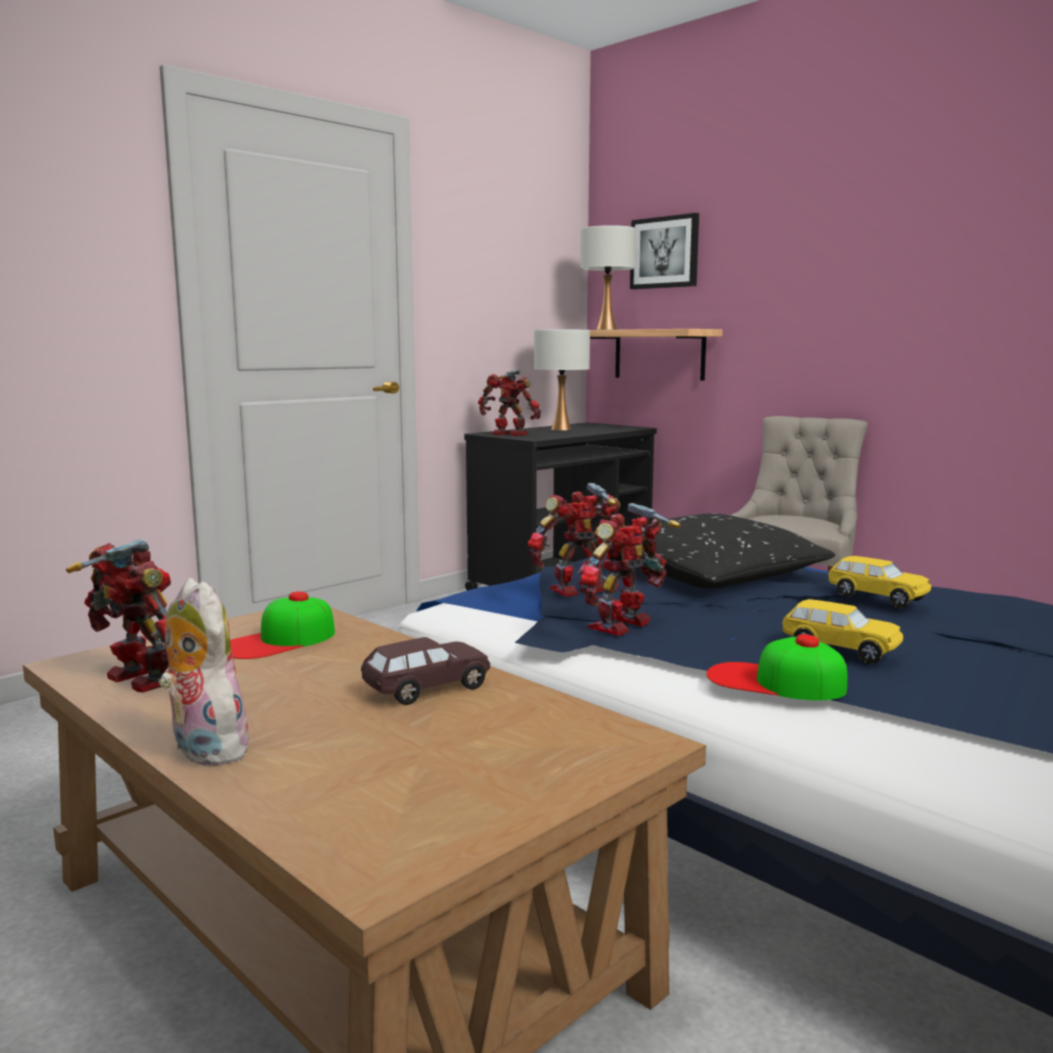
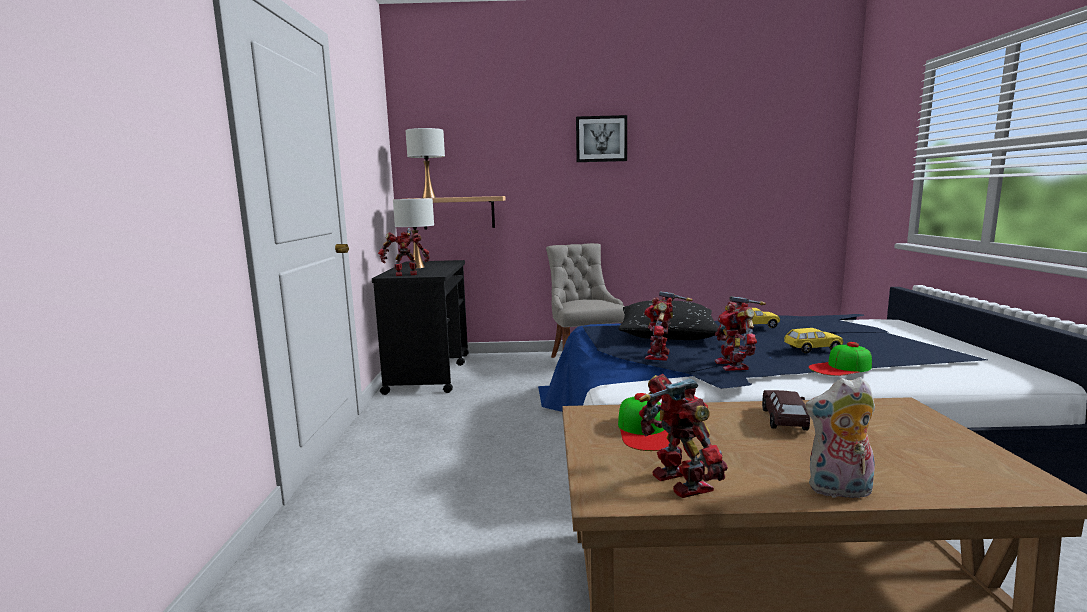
camera: 45 degrees left, 0 degrees up
(140, 681) = (677, 484): toy robot -> toy robot turned 75 degrees clockwise
(665, 252) = (457, 147): picture -> picture (601, 139)

